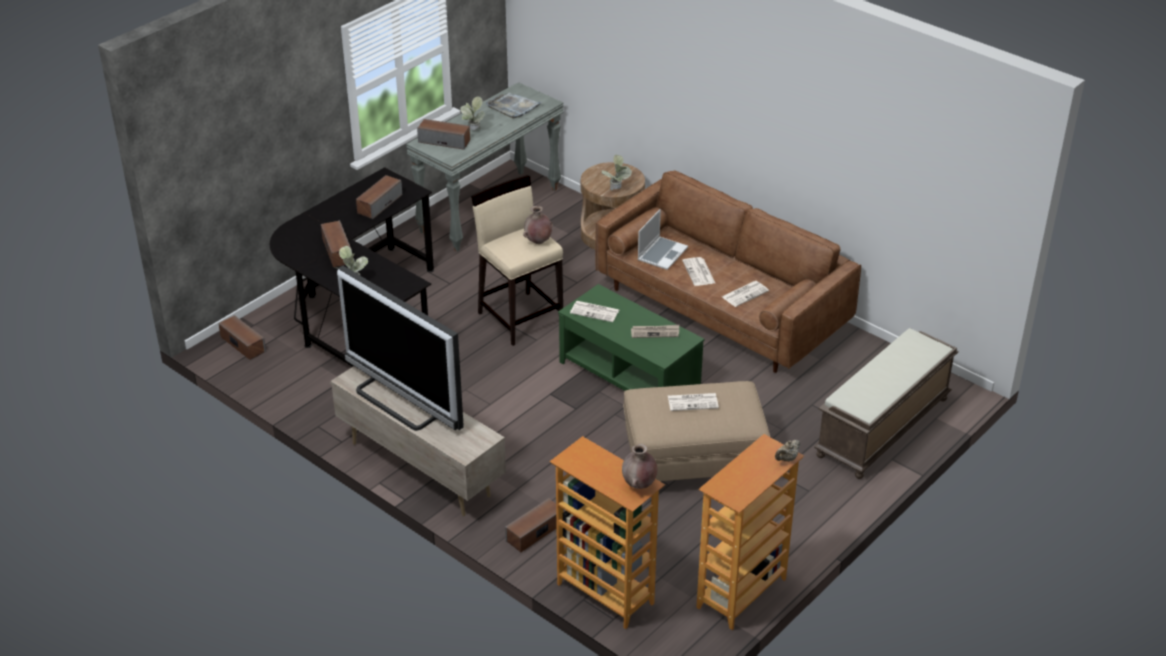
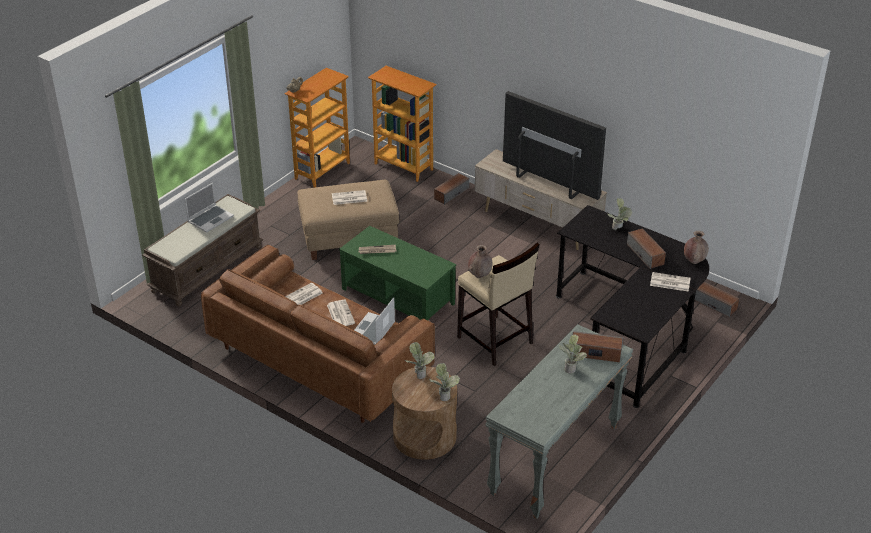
camera: 175 degrees right, 0 degrees up
(379, 204) = (632, 301): speaker -> none
(513, 107) = (539, 405): grey tray -> none
(594, 172) = (443, 395): none -> potted plant
(595, 311) = (426, 265): newspaper -> newspaper (669, 282)
(639, 485) = (382, 76): brown vase -> brown vase (694, 261)
(882, 385) = (210, 219): none -> laptop

